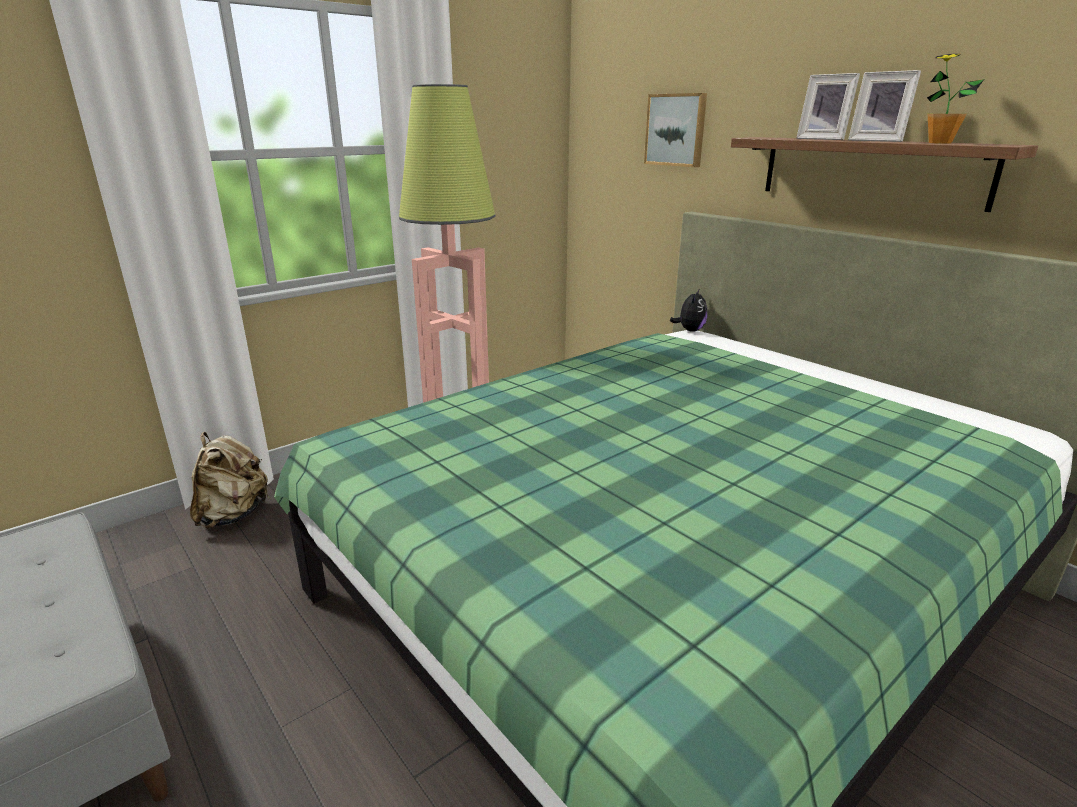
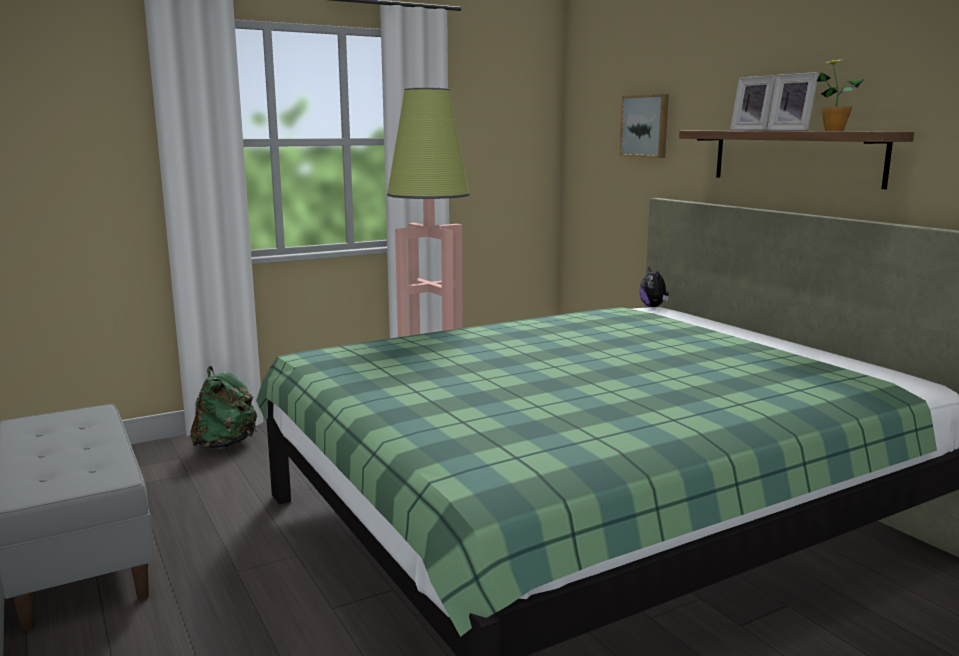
camera: 10 degrees right, 10 degrees down
(233, 515) = (225, 444): beige backpack -> green backpack
(689, 330) = (653, 306): plush toy -> plush toy turned 135 degrees clockwise

